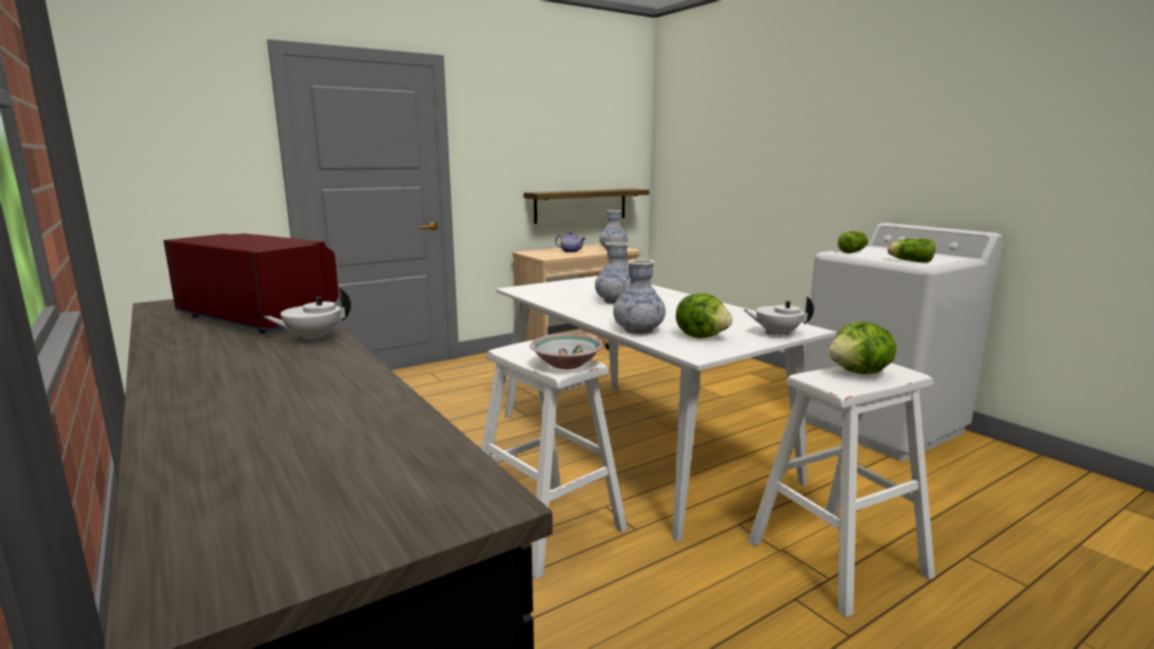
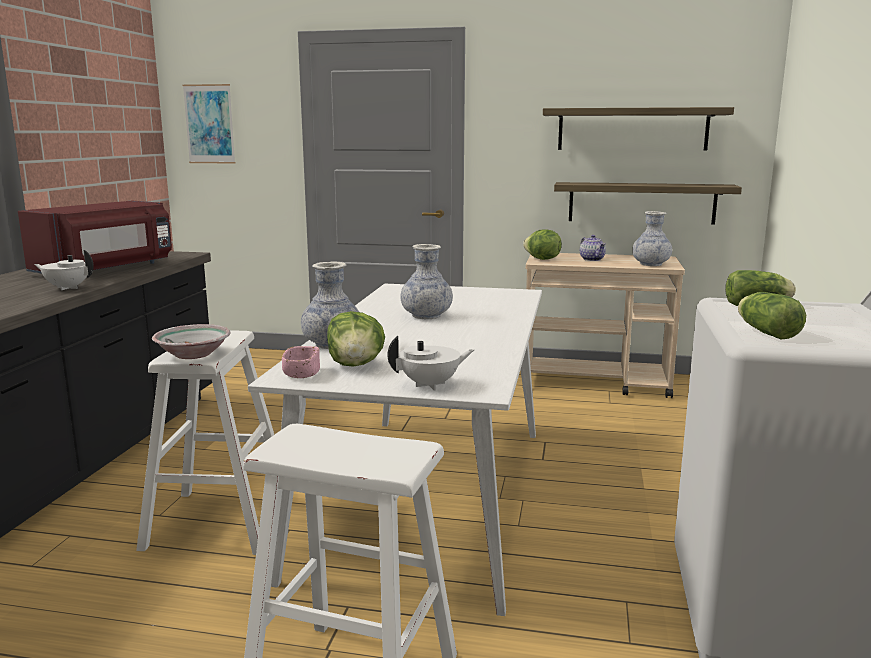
camera: 45 degrees right, 0 degrees up
(148, 140) = (209, 124): none -> picture
(261, 317) = (107, 269): red microwave -> red microwave turned 45 degrees clockwise
(572, 149) = (632, 129): none -> shelf
(699, 350) = (302, 374): none -> pink bowl
(777, 334) = (430, 385): white teapot -> white teapot turned 105 degrees clockwise
(860, 373) = (356, 447): lettuce -> lettuce (542, 259)

